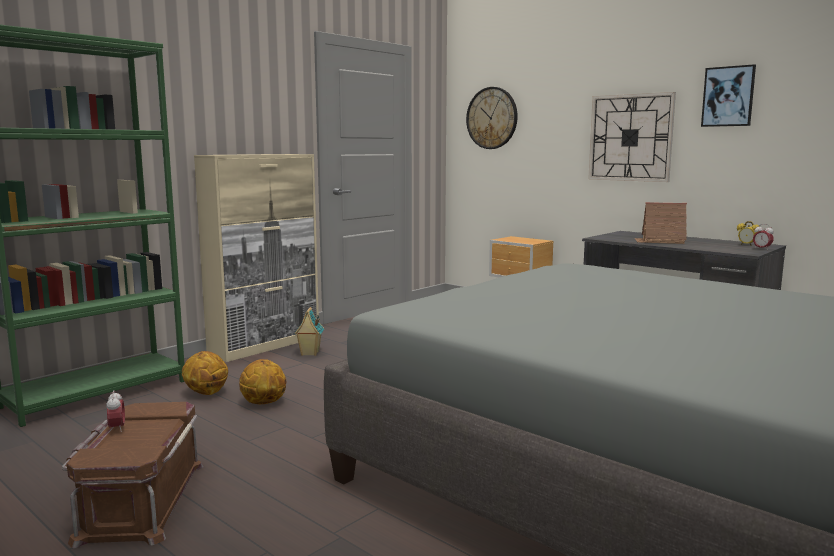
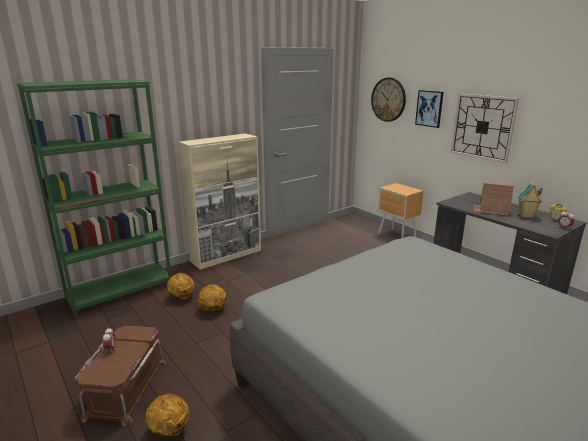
camera: 10 degrees right, 10 degrees up
(235, 542) = (169, 430): none -> basketball
(309, 353) = (251, 265): toy house -> toy house (525, 216)
(728, 96) = (558, 106): picture -> picture (429, 108)

